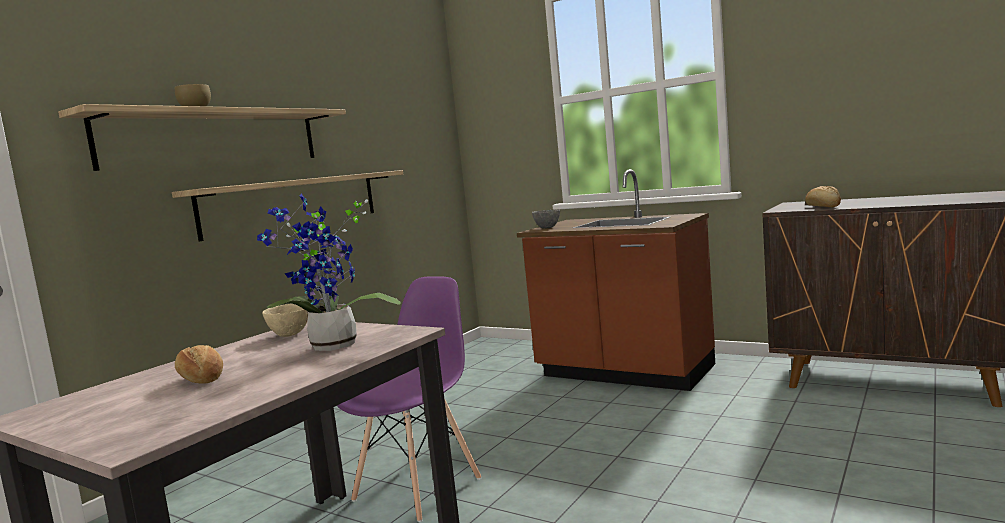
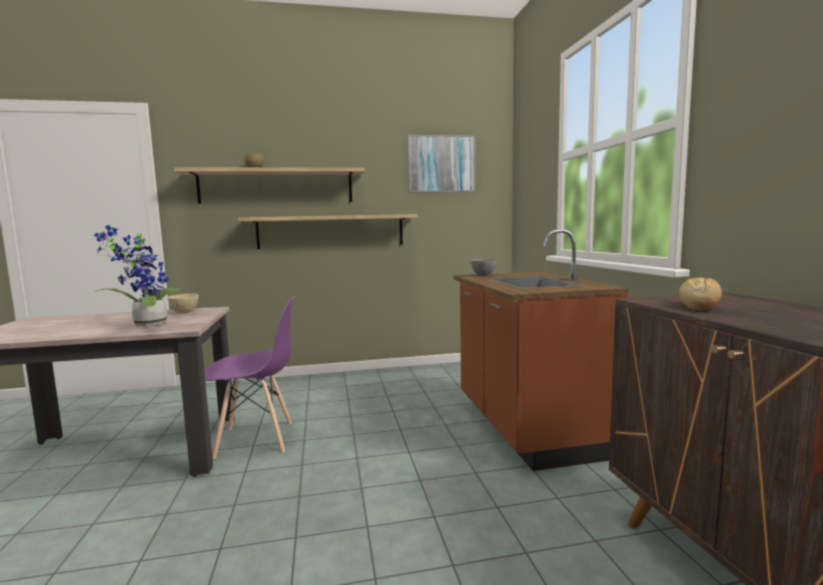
camera: 45 degrees right, 0 degrees up
(201, 380) = (82, 323): bread -> none
(397, 106) = (440, 164): none -> picture

